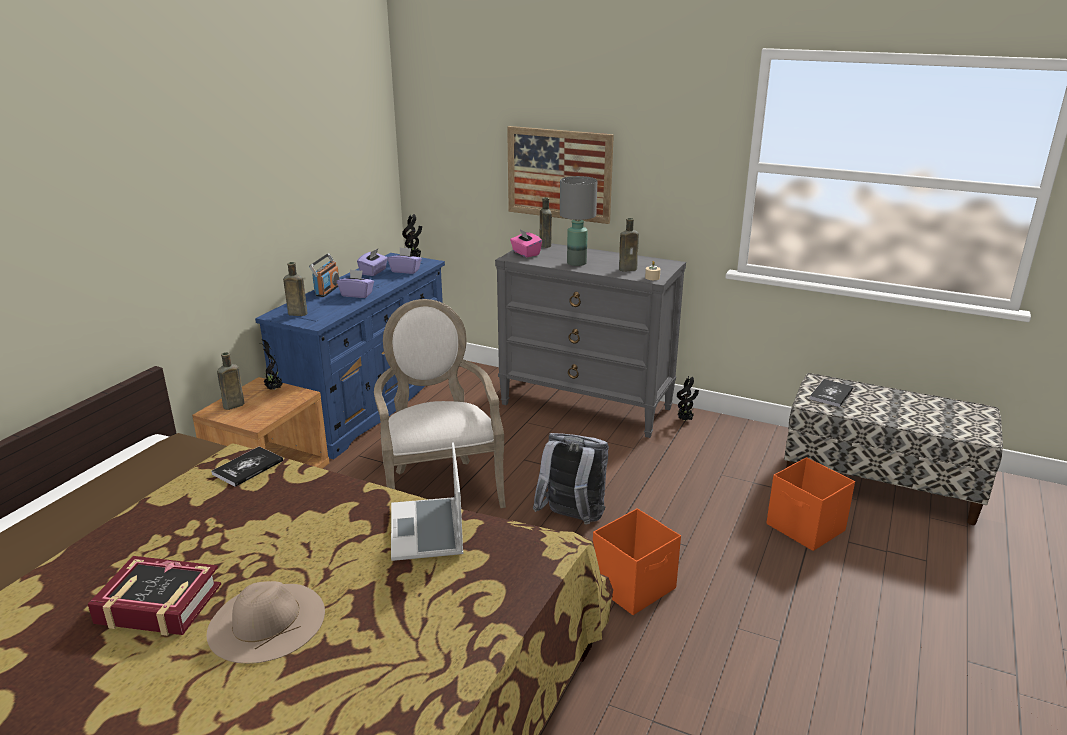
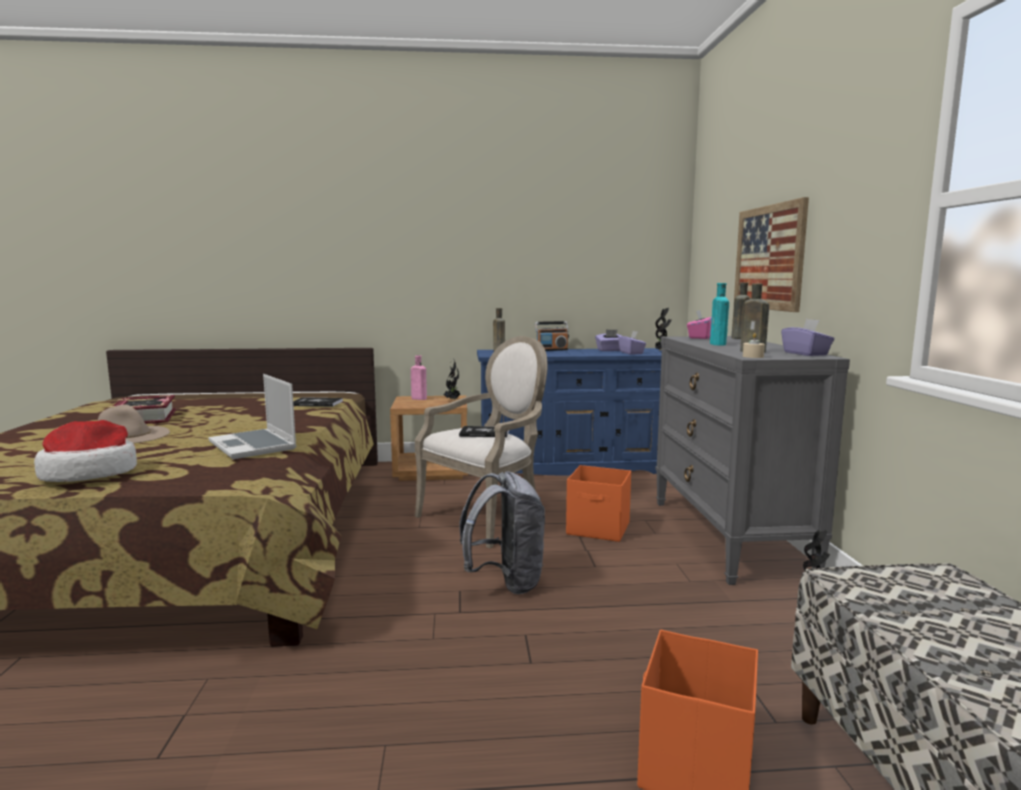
camera: 60 degrees right, 15 degrees down
(232, 406) = (418, 399): brown bottle -> pink bottle
(357, 294) = (559, 353): purple tissue box -> purple tissue box (806, 354)
(428, 531) = (254, 446): laptop -> laptop turned 90 degrees counterclockwise
(441, 643) = (90, 473): none -> hat
(576, 263) = (718, 344): grey table lamp -> turquoise bottle
(634, 586) = (417, 646): orange storage box -> orange storage box (599, 529)
(831, 394) = (919, 591): book -> book (484, 433)

